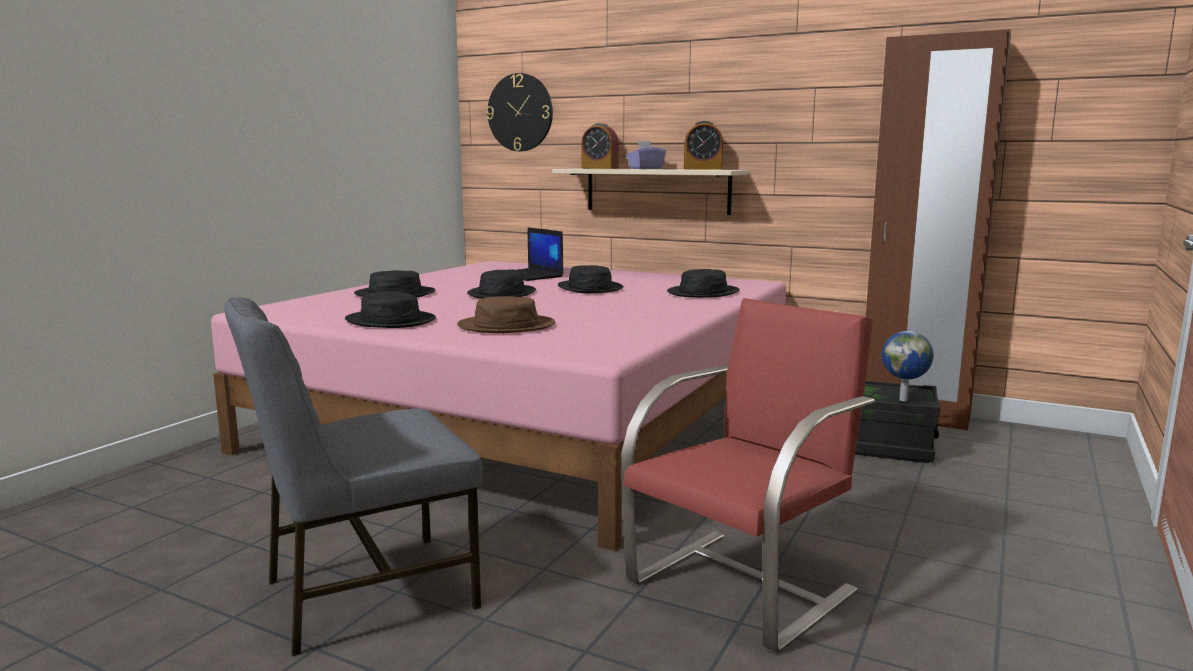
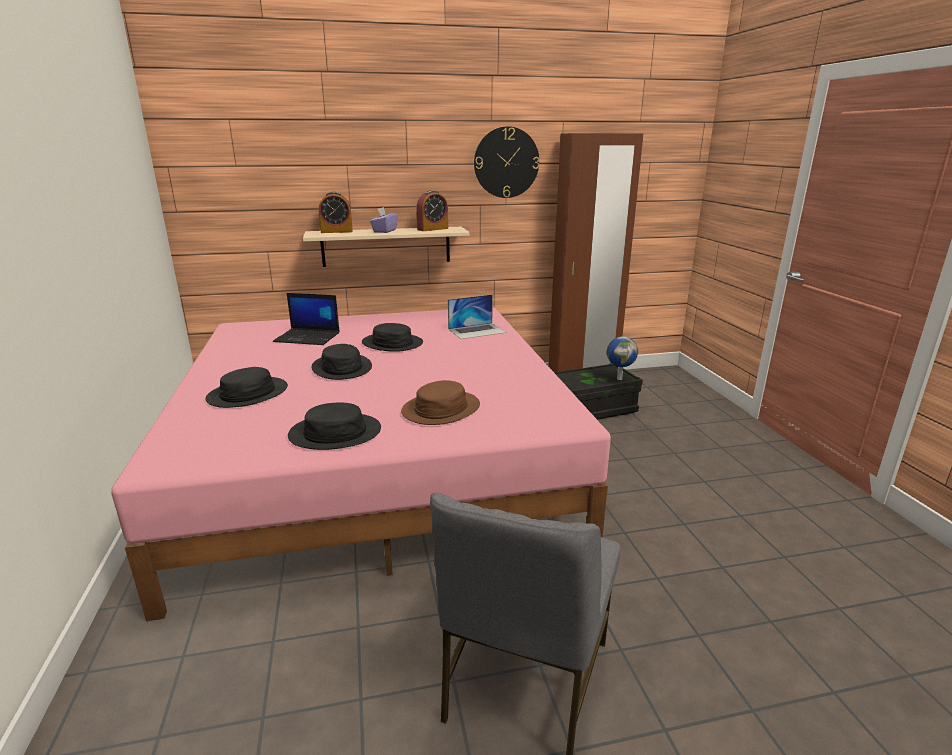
camera: 40 degrees left, 10 degrees up
(520, 112) = (236, 180): wall clock -> wall clock (506, 162)
(703, 293) = (477, 331): black hat -> laptop
(744, 585) = (688, 540): red chair -> none

